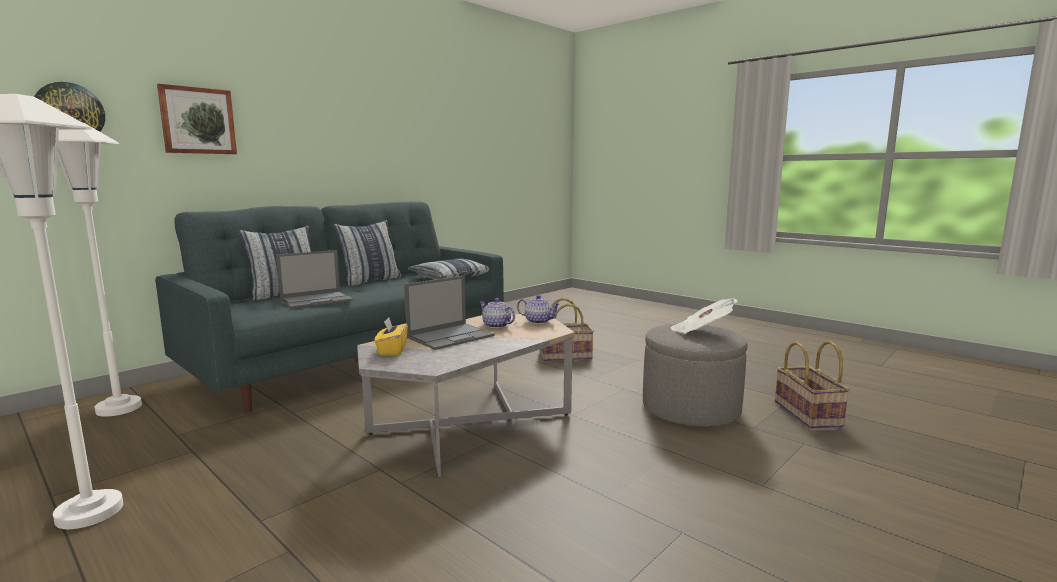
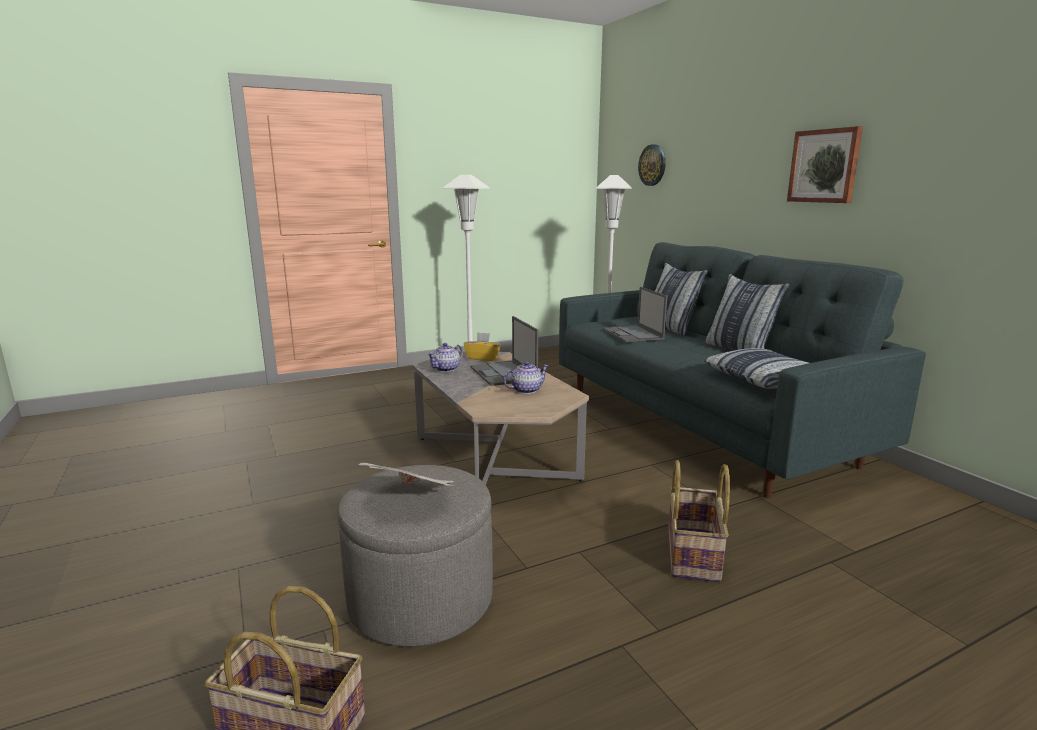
camera: 110 degrees right, 5 degrees up
(197, 121) = (710, 163): picture -> picture (824, 166)
(538, 321) = (528, 407): teapot -> teapot (446, 369)

